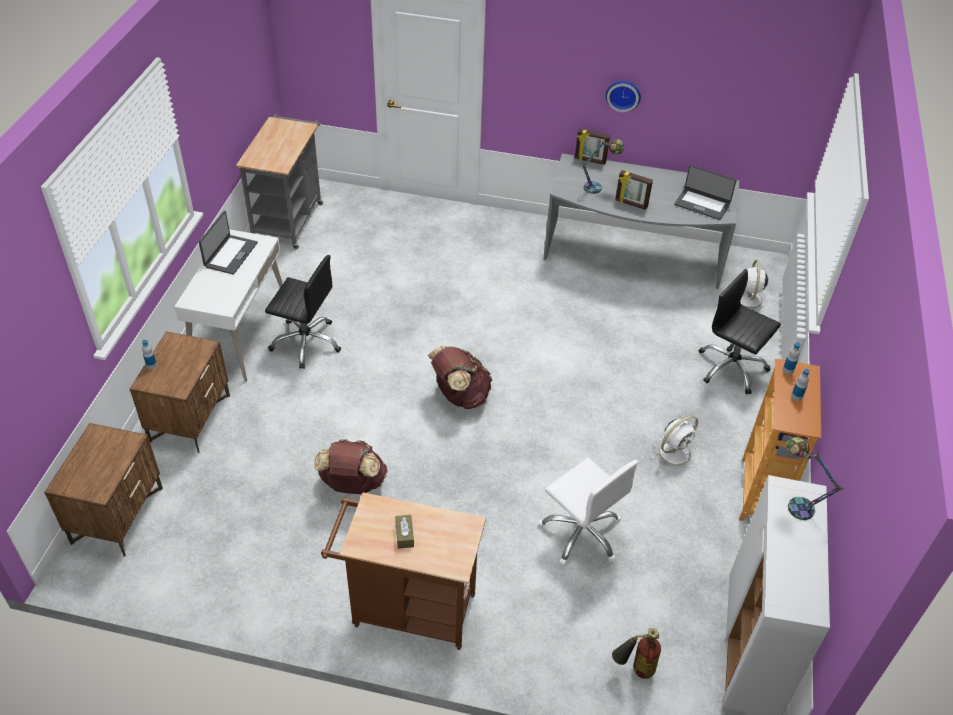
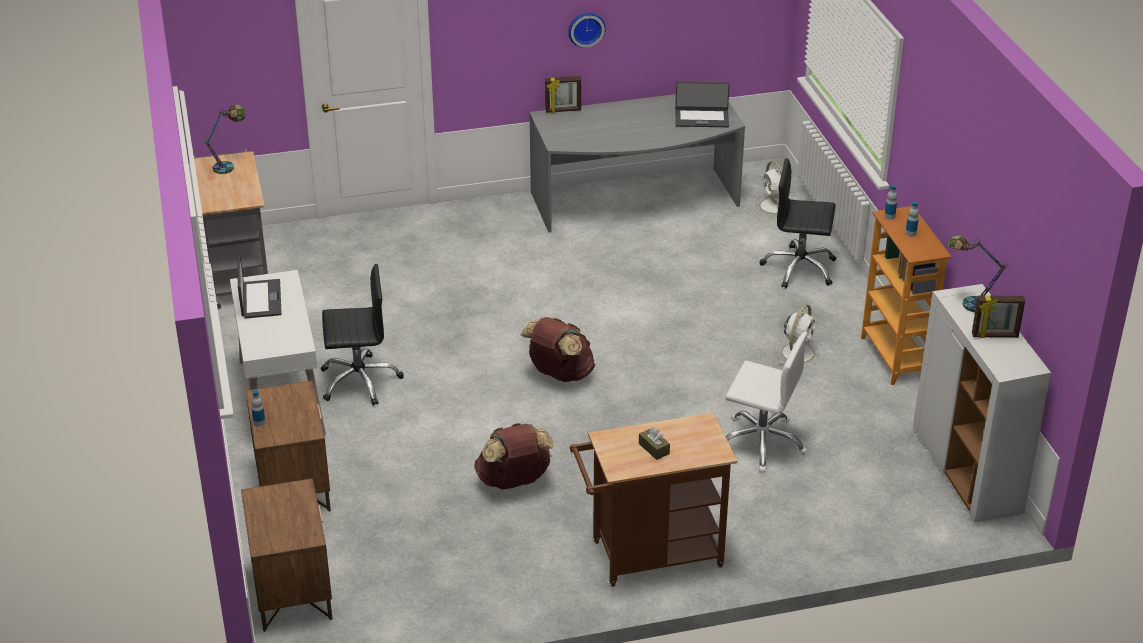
camera: 25 degrees left, 10 degrees down
(598, 188) = (591, 132): table lamp -> table lamp (229, 166)
(631, 204) = (634, 137): picture frame -> picture frame (995, 336)
(634, 670) = (882, 524): fire extinguisher -> none

